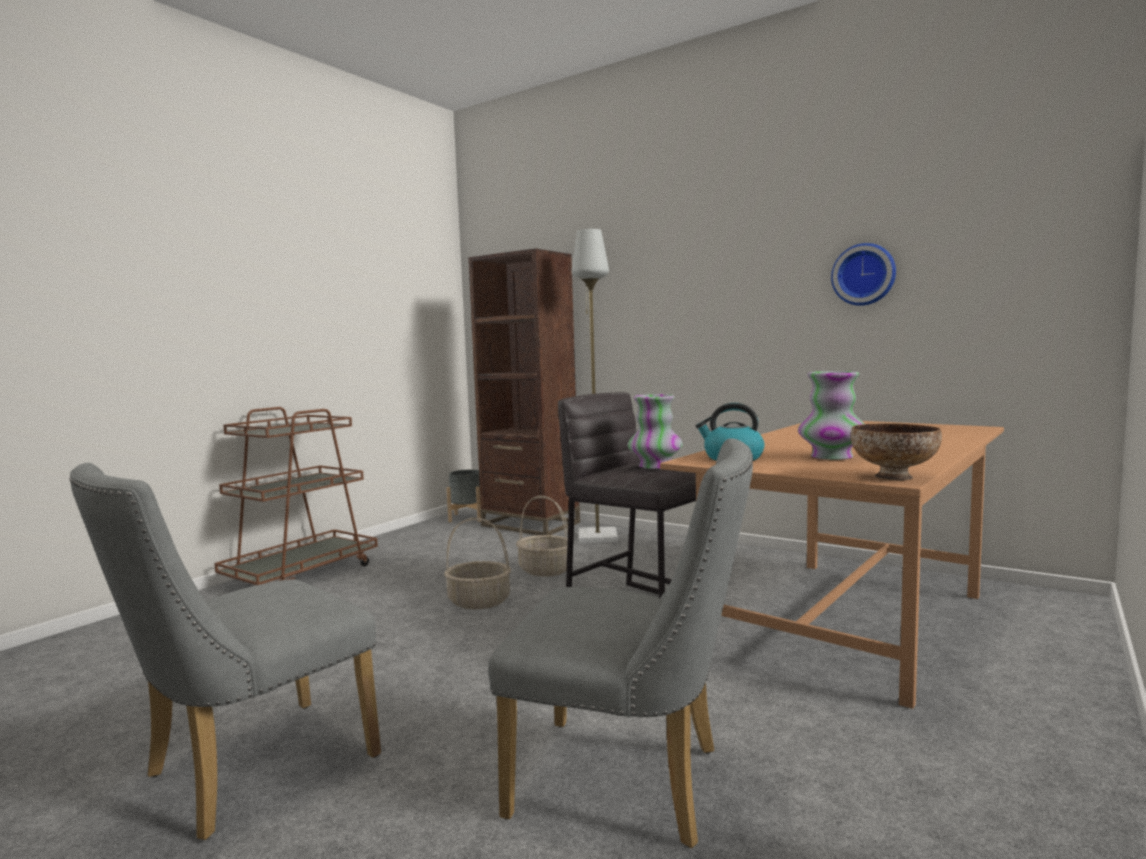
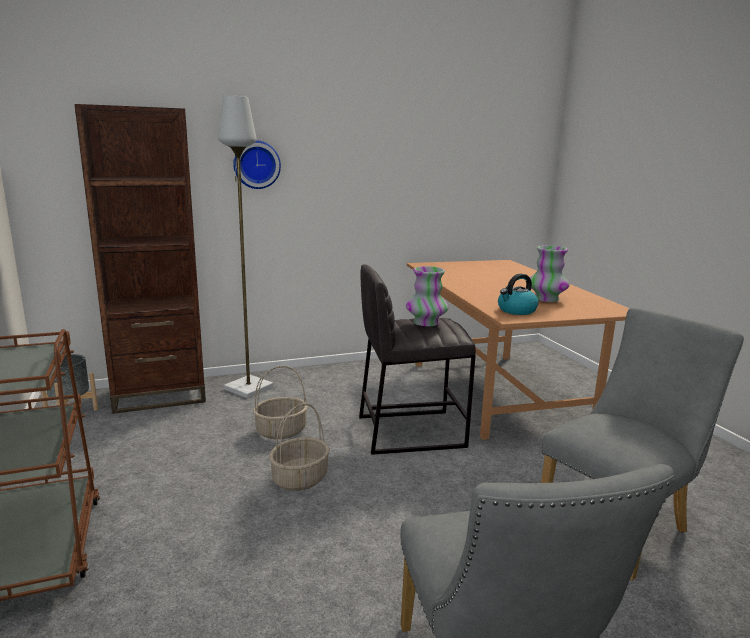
camera: 55 degrees left, 10 degrees up
(864, 275) = (437, 161): wall clock -> wall clock (256, 164)
(893, 477) = (616, 309): bowl -> none

